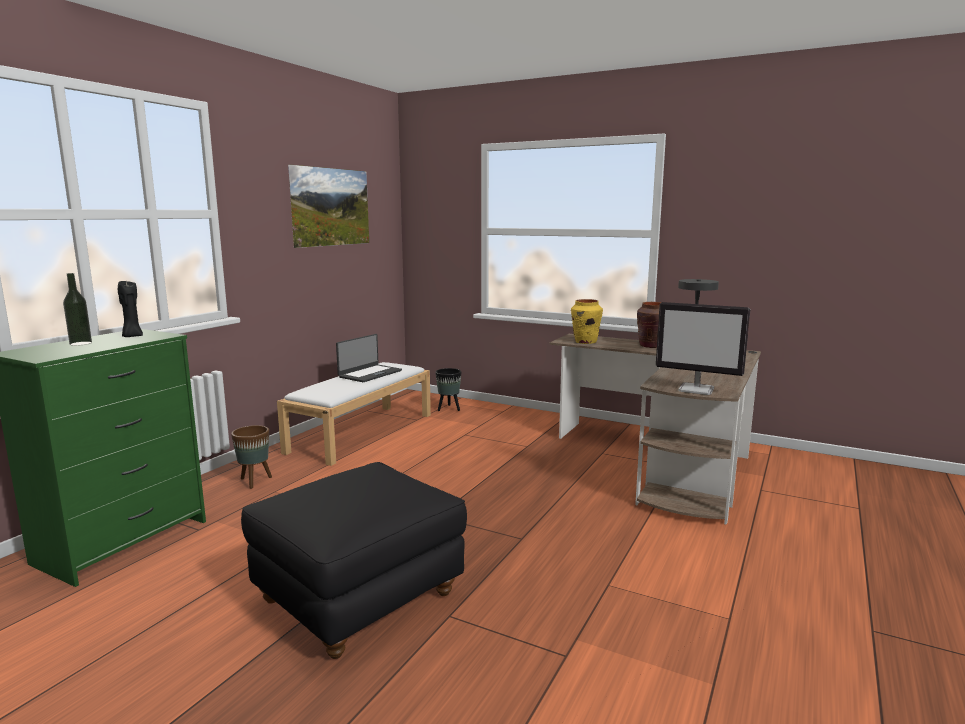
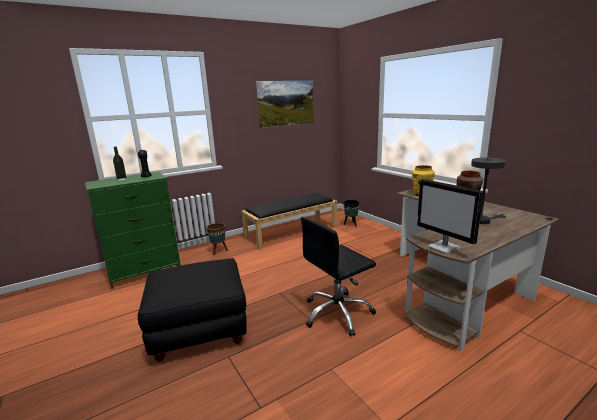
camera: 30 degrees right, 5 degrees up
(362, 432) = (291, 232): white bench -> black bench
(369, 374) = (297, 200): laptop -> none
(549, 521) = (337, 313): none -> black office chair

